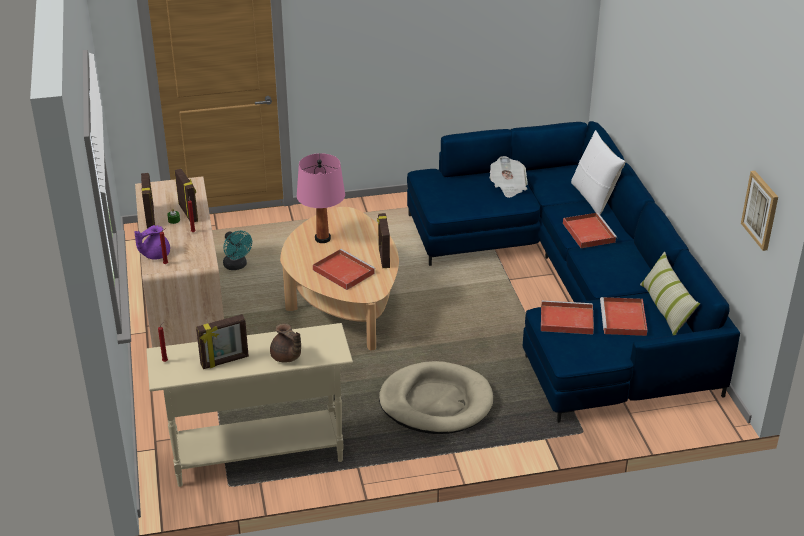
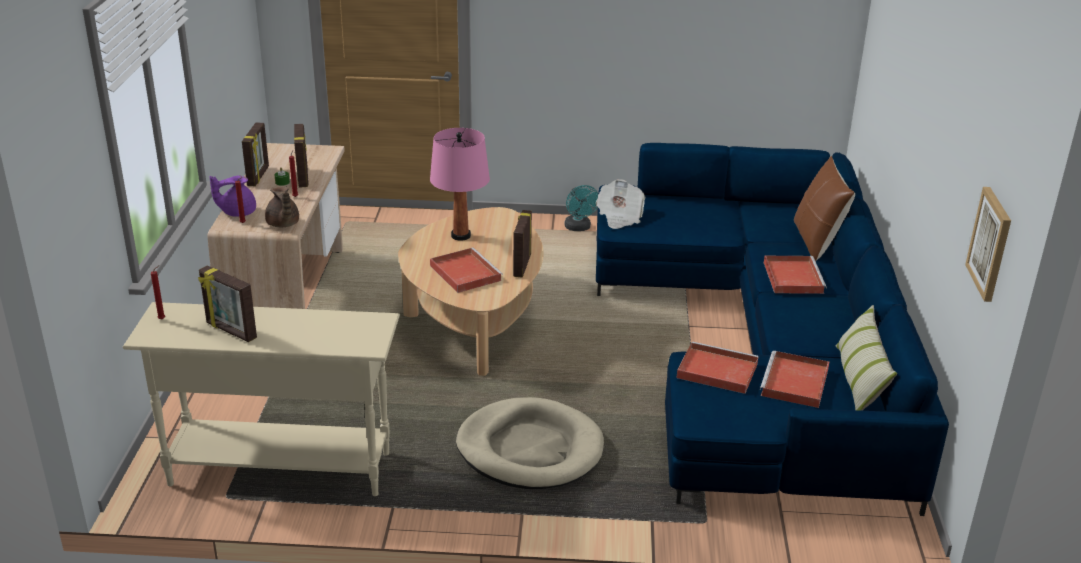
camera: 15 degrees right, 5 degrees down
(225, 361) = (230, 331): picture frame -> picture frame turned 45 degrees clockwise
(237, 266) = (375, 262): turquoise fan -> turquoise fan (579, 228)
(286, 357) = (307, 339): brown teapot -> brown teapot (283, 224)
(508, 186) = (713, 215): newspaper -> newspaper (619, 217)
(593, 197) = (817, 241): white pillow -> brown pillow

